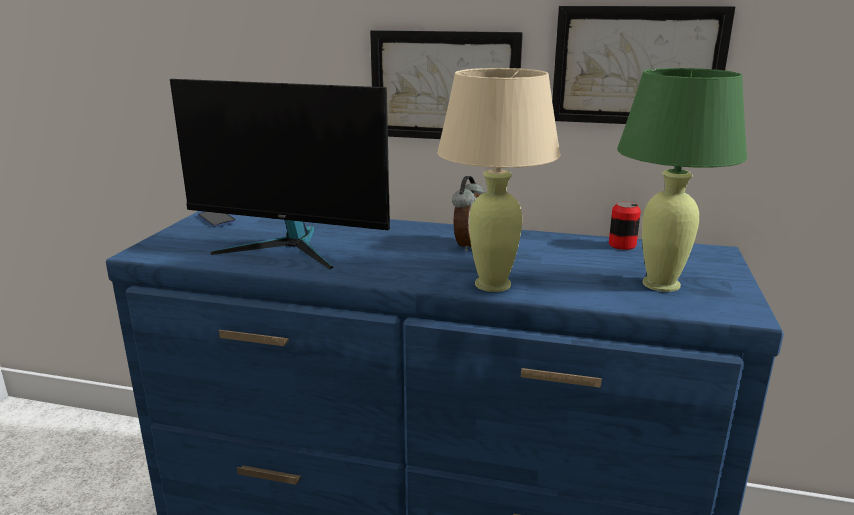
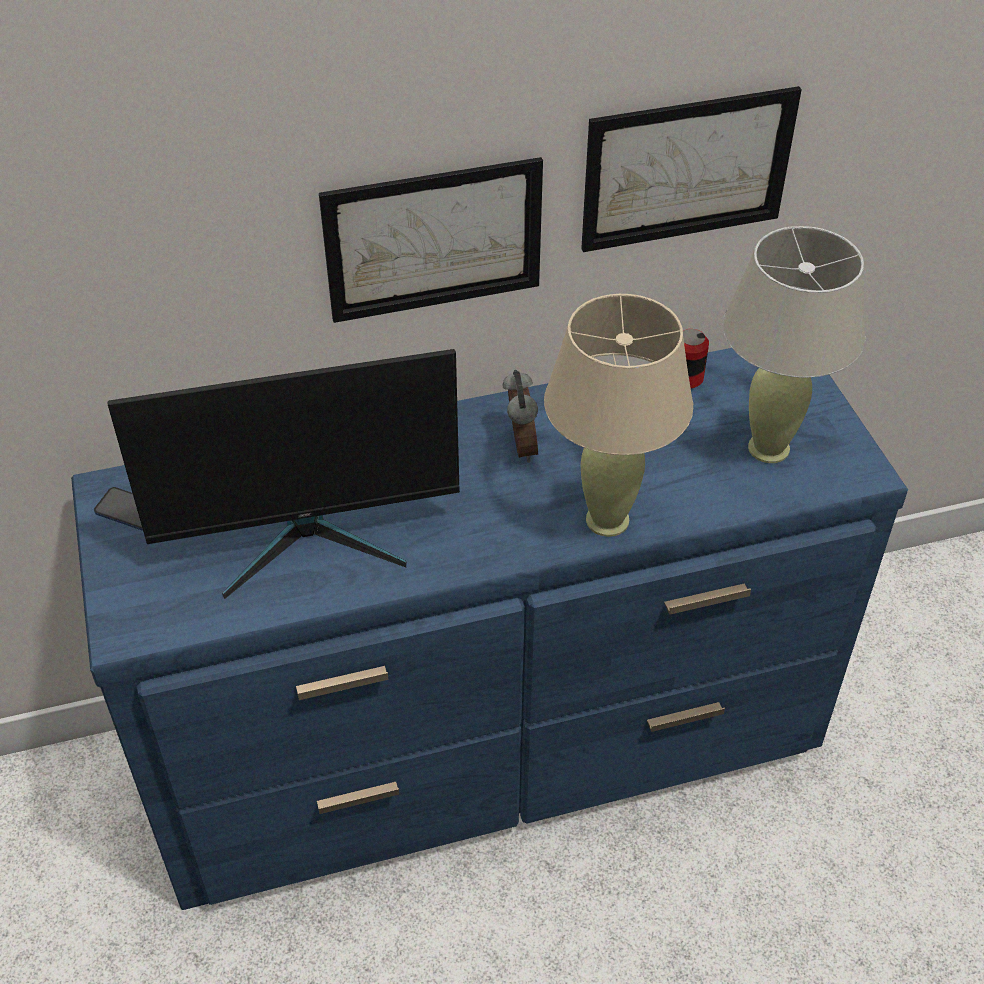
camera: 30 degrees left, 25 degrees up
(661, 284) = (769, 448): green table lamp -> beige table lamp

